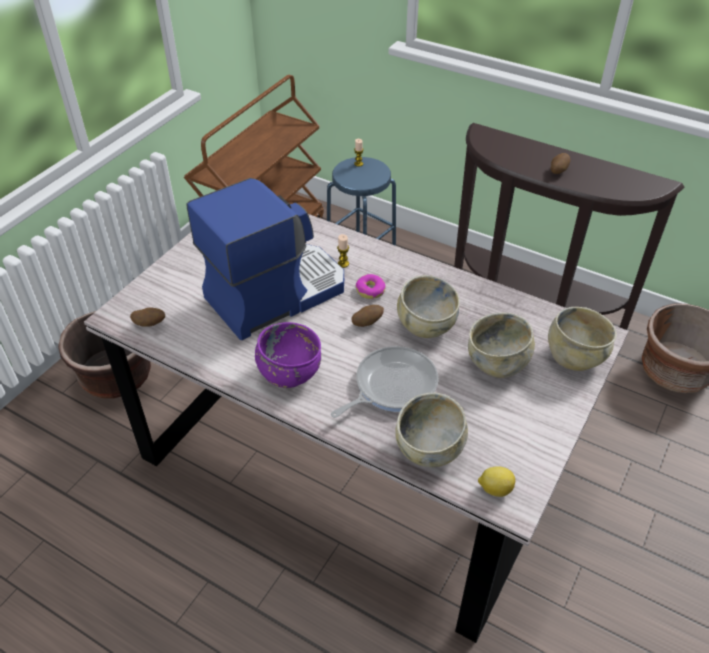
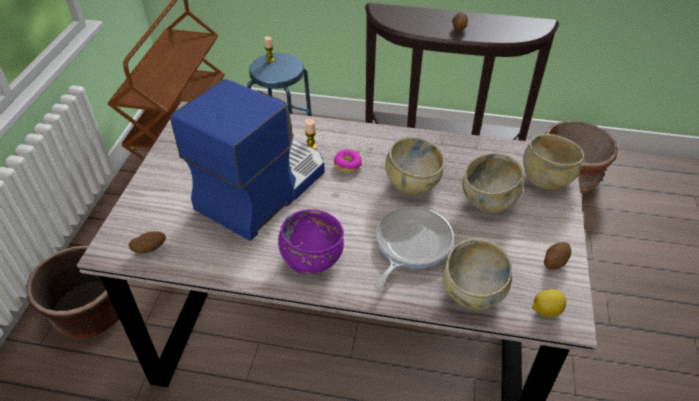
camera: 20 degrees left, 0 degrees up
(367, 323) = (359, 194): potato -> potato (554, 263)

